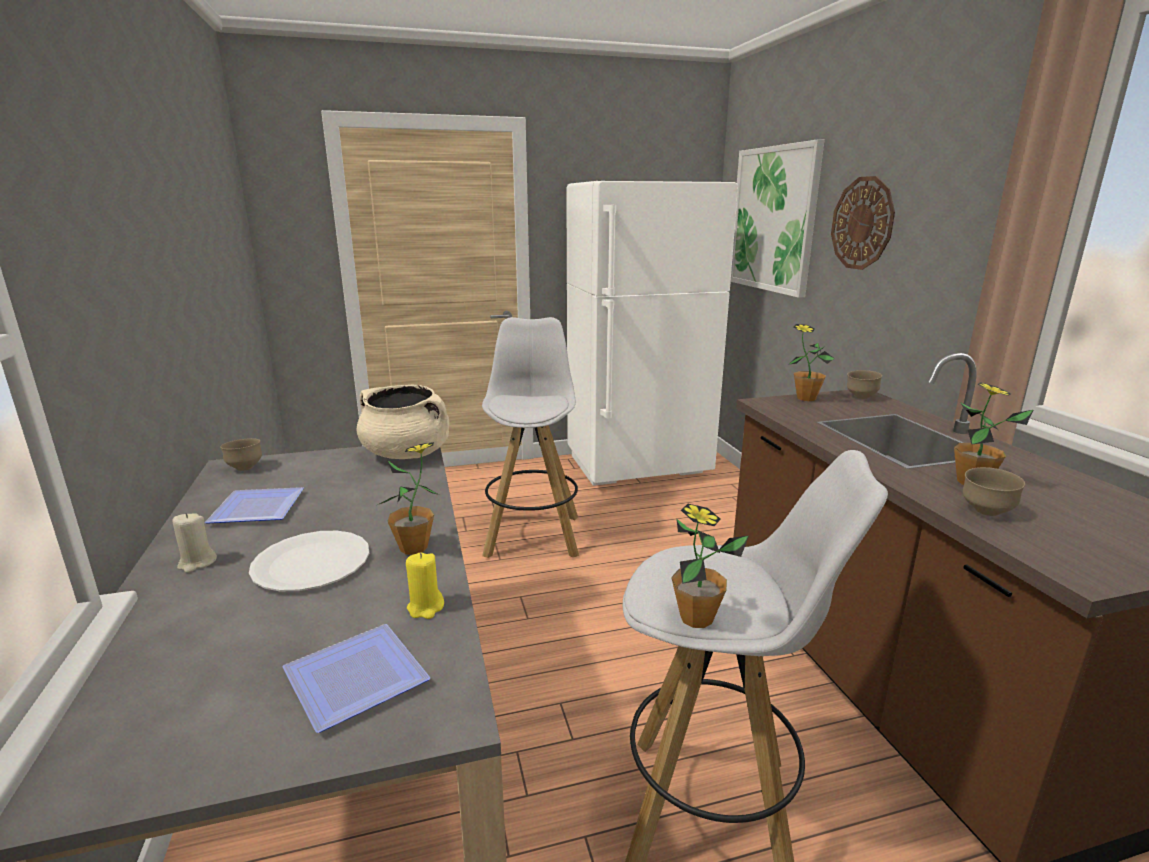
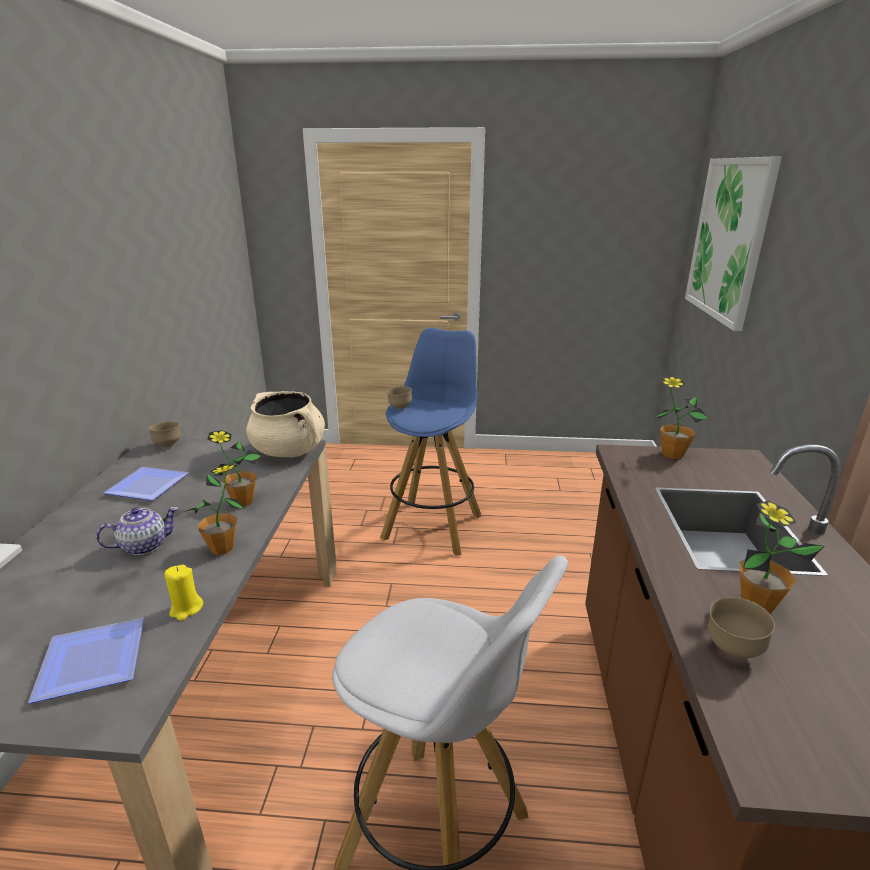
camera: 20 degrees right, 5 degrees up
(197, 563) = (76, 528): beige candle -> none
(311, 563) = (143, 546): white plate -> teapot
(533, 535) = (433, 526): white stool -> blue stool
(638, 468) = (567, 474): white fridge -> none
(696, 618) = (378, 682): potted plant -> potted plant (243, 501)
(861, 397) = (738, 462): brown bowl -> brown bowl (399, 408)
(862, 223) = (799, 260): wall clock -> none

